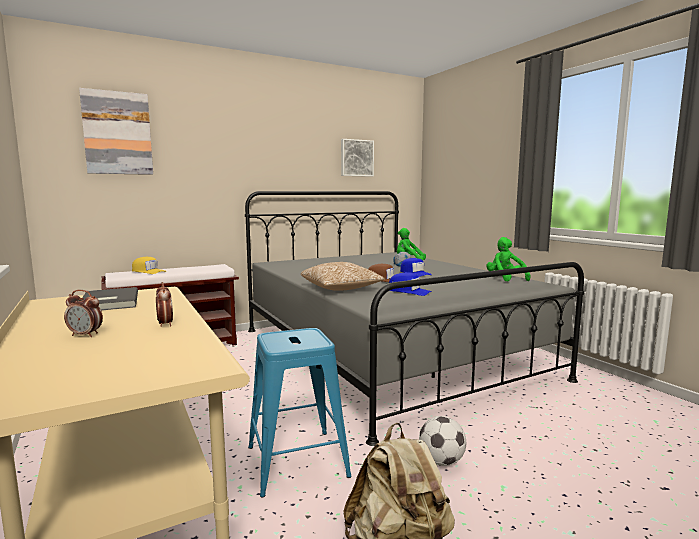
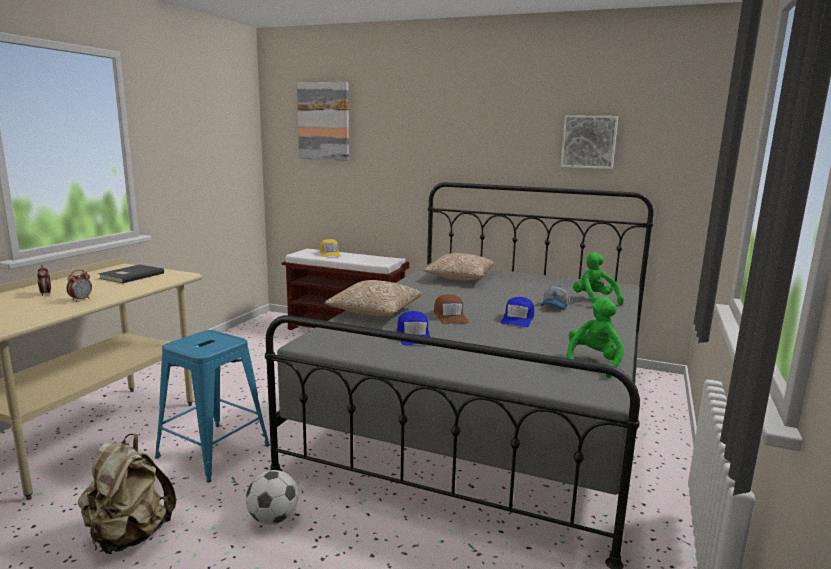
camera: 50 degrees right, 5 degrees up
(309, 265) = (459, 278): none -> pillow

